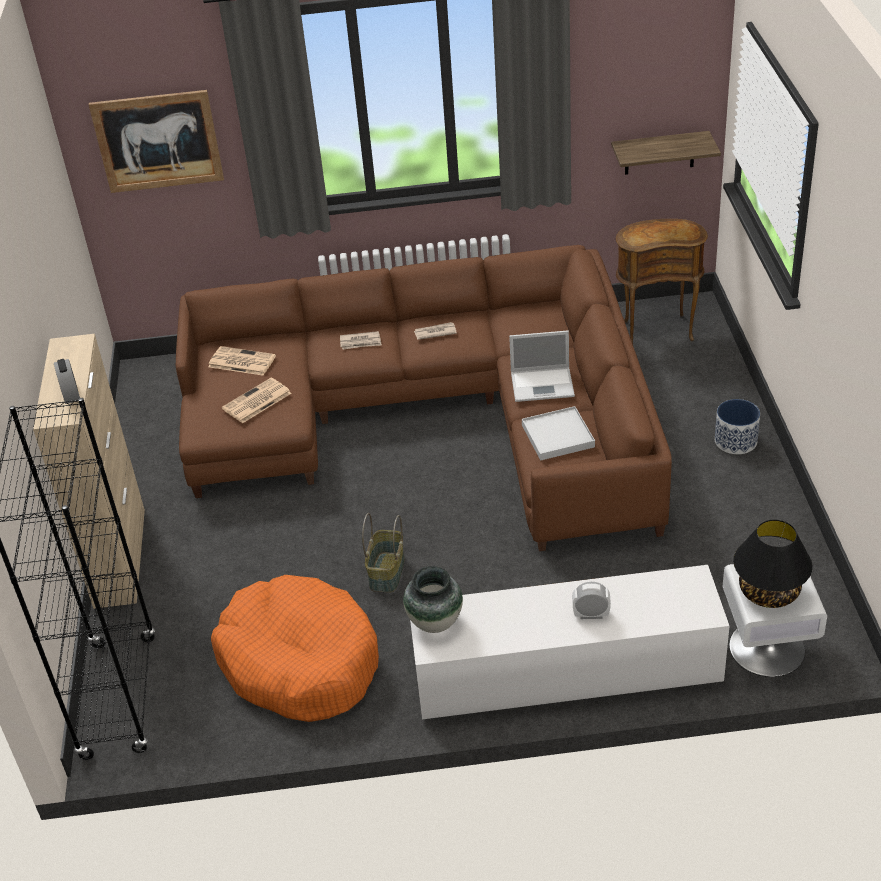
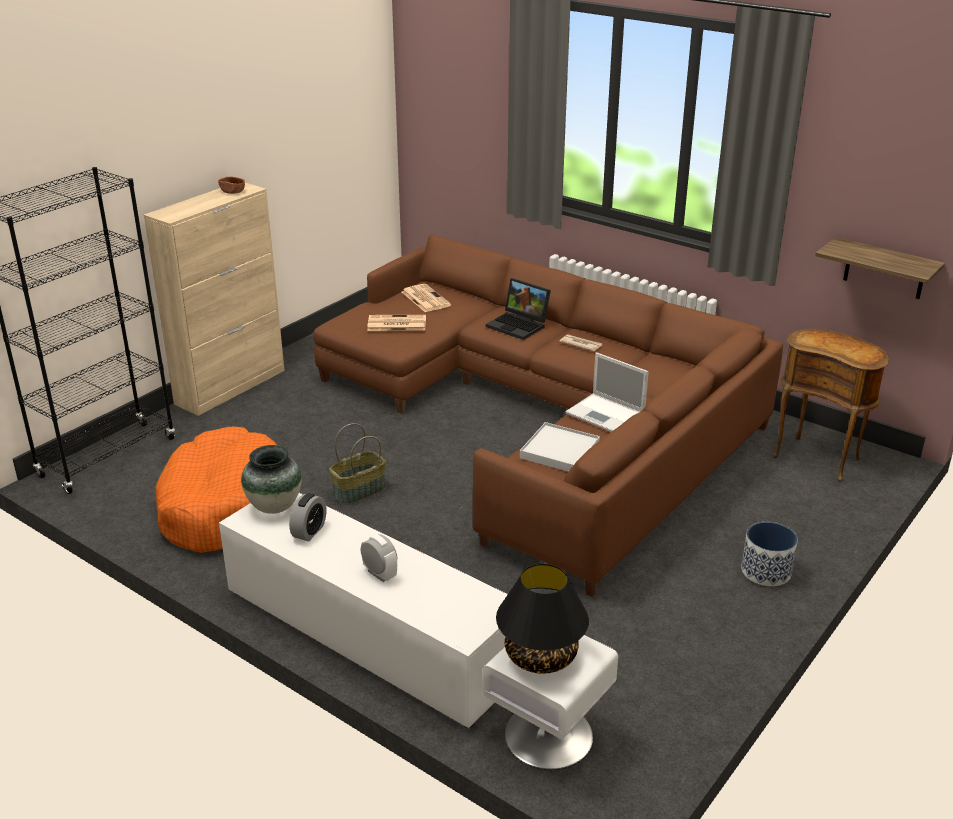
camera: 40 degrees right, 10 degrees down
(69, 355) = (232, 191): none -> brown bowl
(71, 394) = (194, 208): alarm clock -> alarm clock (309, 531)
(158, 141) = (457, 99): picture -> none
(361, 342) = (519, 325): newspaper -> laptop

